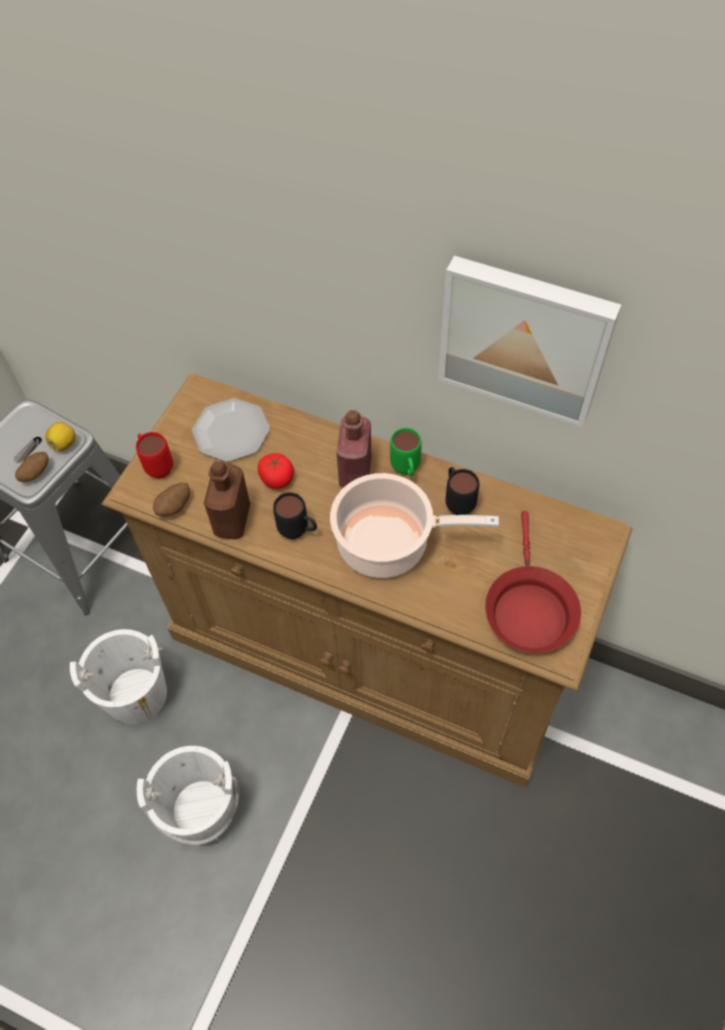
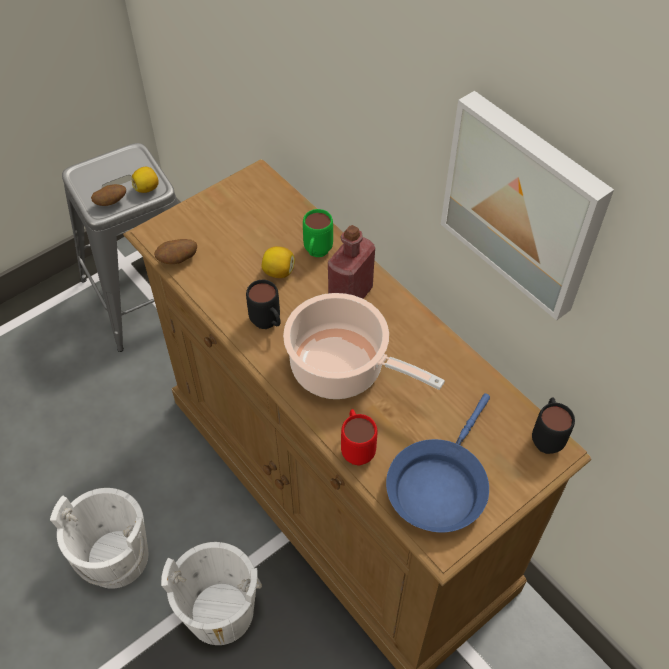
camera: 25 degrees right, 5 degrees down
(136, 694) = (120, 434): white bucket -> white bucket (220, 612)
(156, 465) = (185, 221): red mug -> red mug (356, 448)
(231, 432) = (263, 219): plate -> none
(232, 520) = (218, 291): brown bottle -> none
(277, 478) = (278, 272): tomato -> lemon
(406, 471) = (397, 313): green mug -> green mug (316, 254)
(457, 501) = (429, 359): black mug -> black mug (546, 437)
(528, 608) = (439, 485): red frying pan -> blue frying pan

